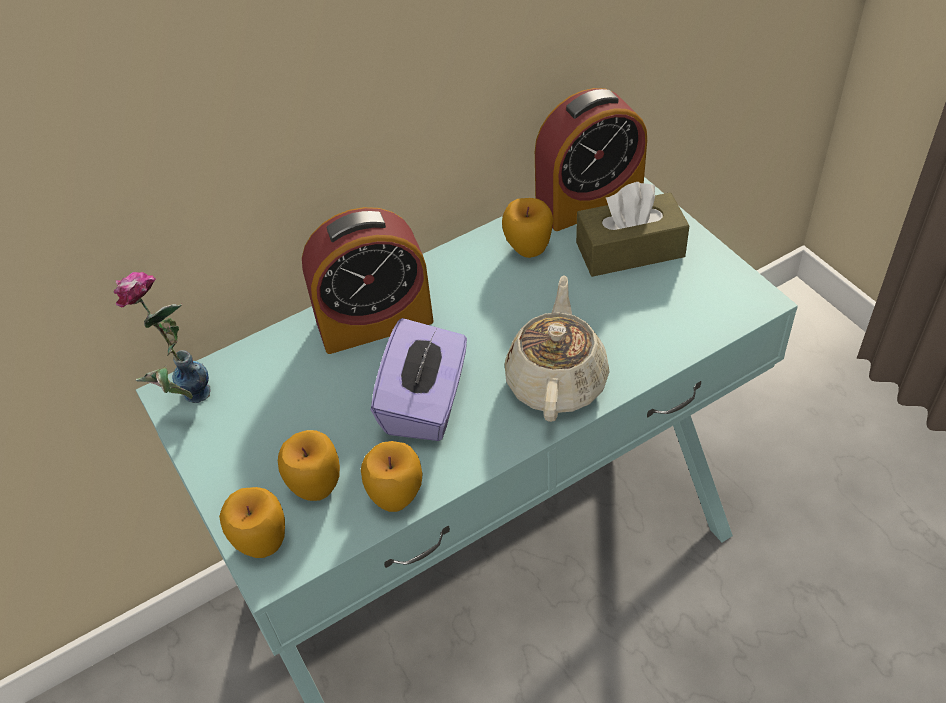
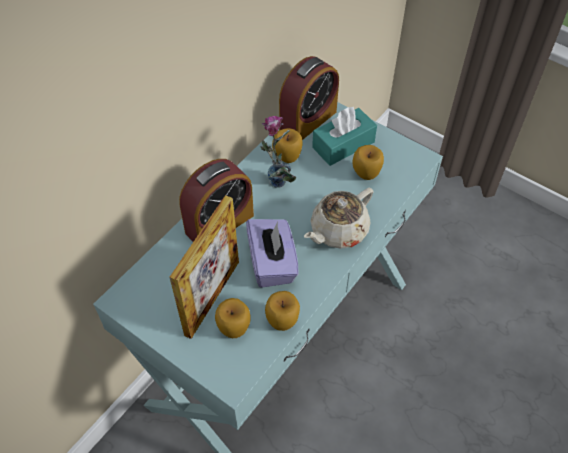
camera: 25 degrees left, 5 degrees up
(187, 408) = (133, 305): vase -> vase (277, 190)
(262, 543) = (220, 370): apple -> apple (366, 174)
(308, 429) = (212, 297): none -> picture frame
(557, 380) = (338, 231): beige teapot -> beige teapot turned 120 degrees counterclockwise
(630, 250) = (343, 145): brown tissue box -> turquoise tissue box

